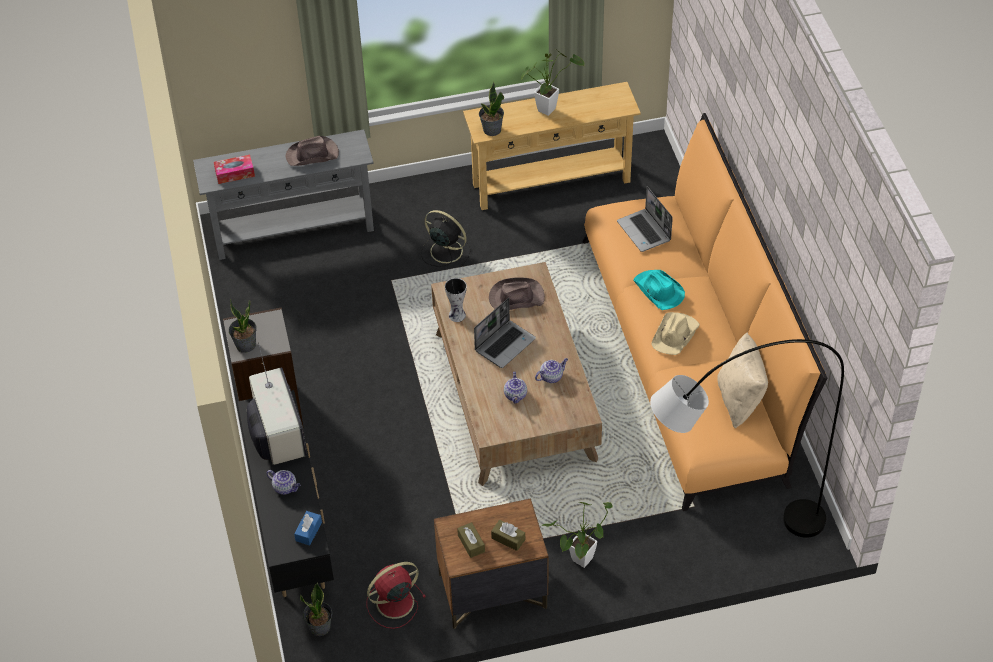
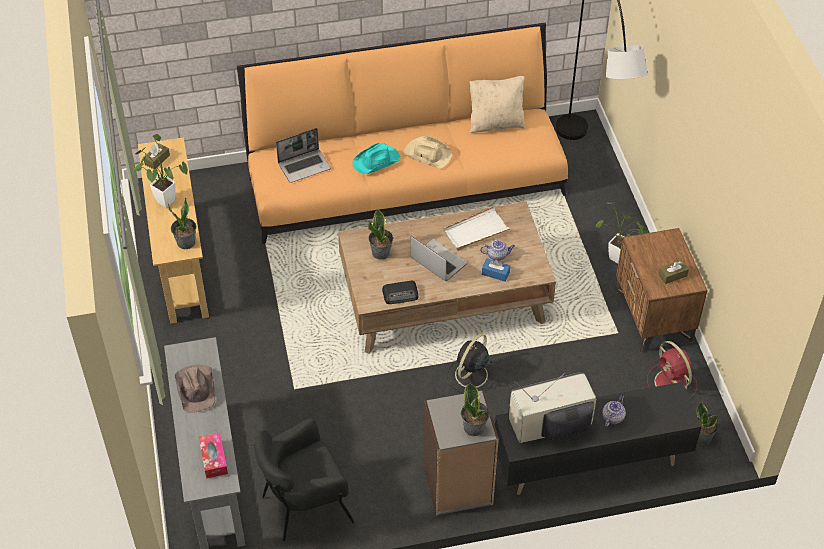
camera: 90 degrees left, 0 degrees up
(257, 298) = (305, 505): none -> black armchair
(308, 531) = (660, 397): blue tissue box -> blue tissue box (495, 273)
(445, 250) = (259, 346): black fan -> black fan (470, 376)
(458, 315) = (401, 294): vase -> radio
(508, 539) = (665, 251): brown tissue box -> brown tissue box (157, 160)
(515, 297) = (381, 252): brown hat -> potted plant
(551, 376) = (476, 231): teapot -> white tray

